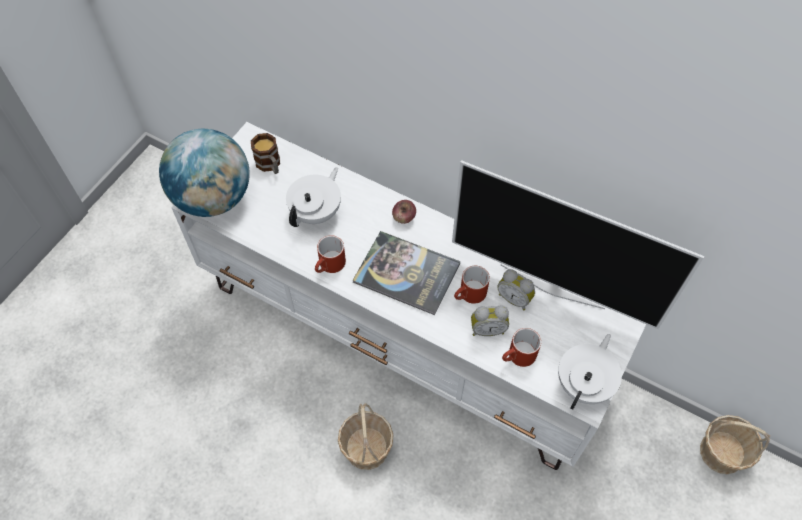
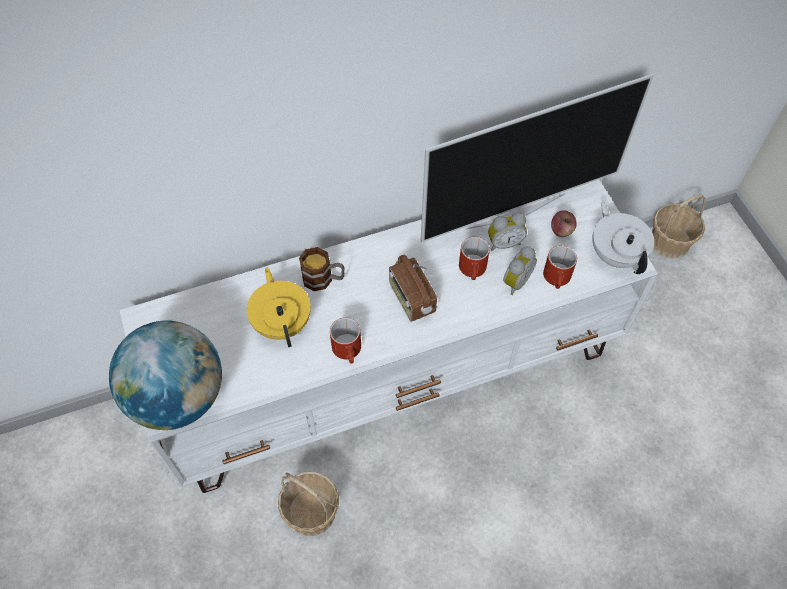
camera: 50 degrees left, 0 degrees up
(270, 165) = (192, 324): mug -> mug (323, 279)
(317, 212) = (282, 322): white teapot -> yellow teapot
(366, 448) = (471, 480): basket -> basket (311, 512)
(404, 217) = (355, 262): apple -> apple (561, 230)
(406, 273) = (411, 299): book -> radio

